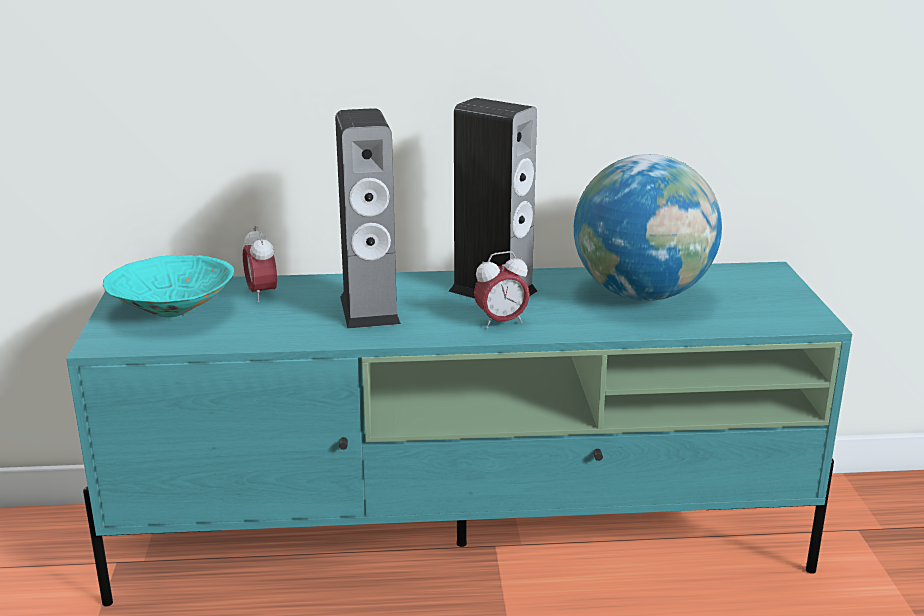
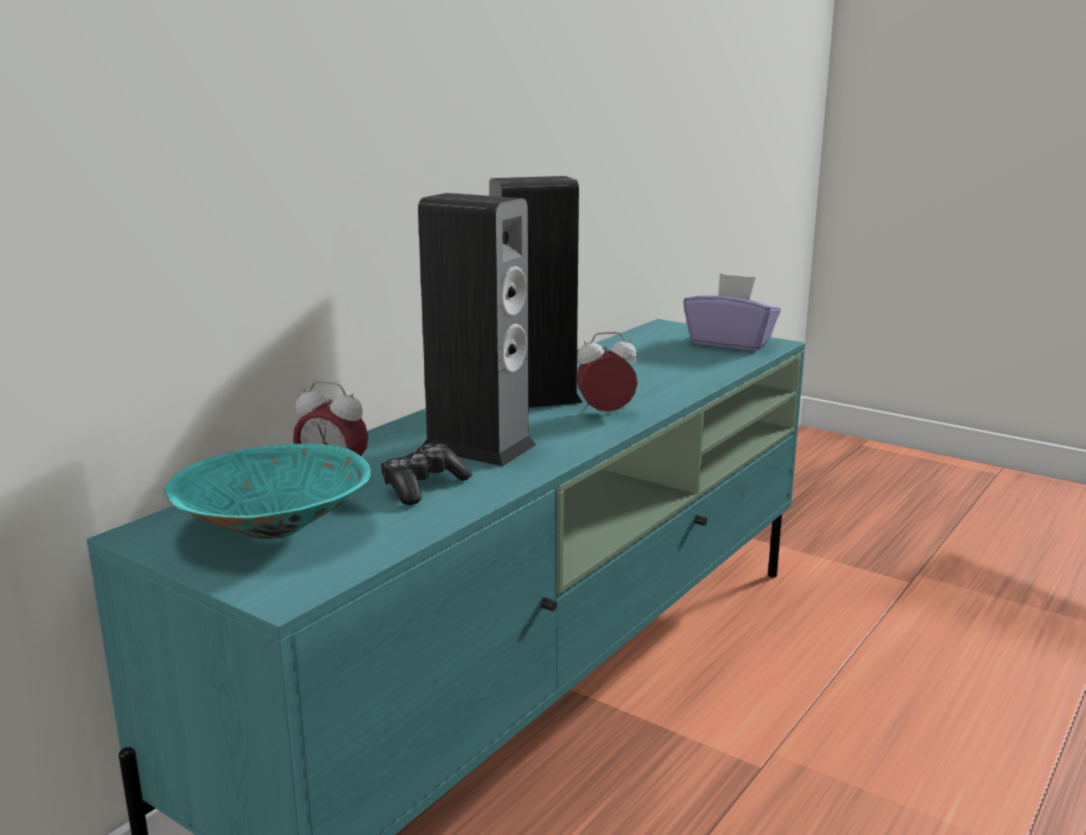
camera: 50 degrees left, 5 degrees down
(281, 320) = (423, 486): none -> game controller
(501, 322) = (605, 413): alarm clock -> alarm clock turned 120 degrees counterclockwise
(642, 295) = (639, 363): globe -> none
(775, 306) = (730, 343): none -> purple tissue box

